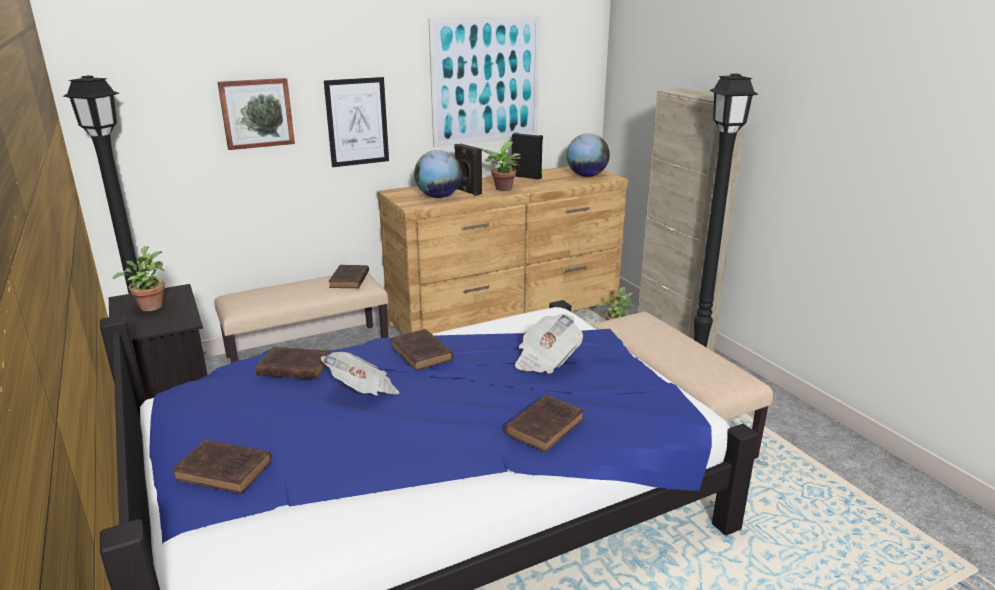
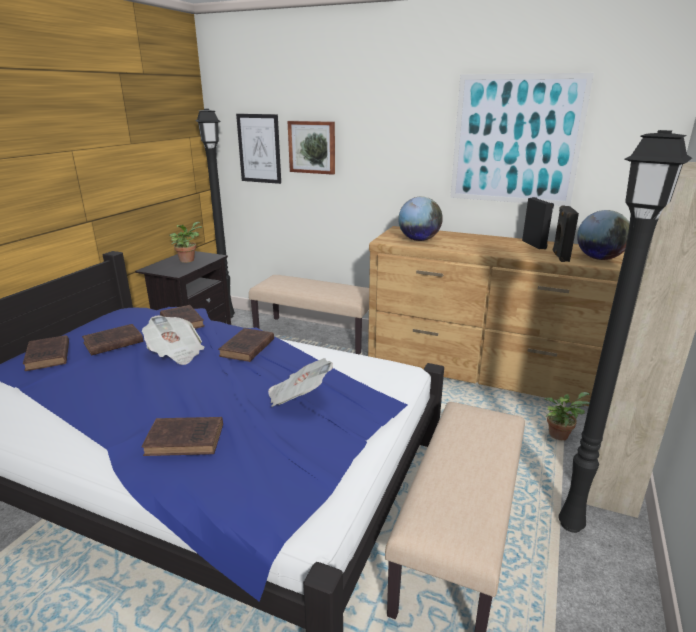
camera: 50 degrees right, 0 degrees up
(349, 280) = (347, 290): brown book -> brown book (112, 343)
(357, 122) = (385, 164): picture -> picture (259, 148)
(467, 192) = (450, 242): black speaker -> black speaker (559, 256)
(502, 189) = (483, 248): potted plant -> none

